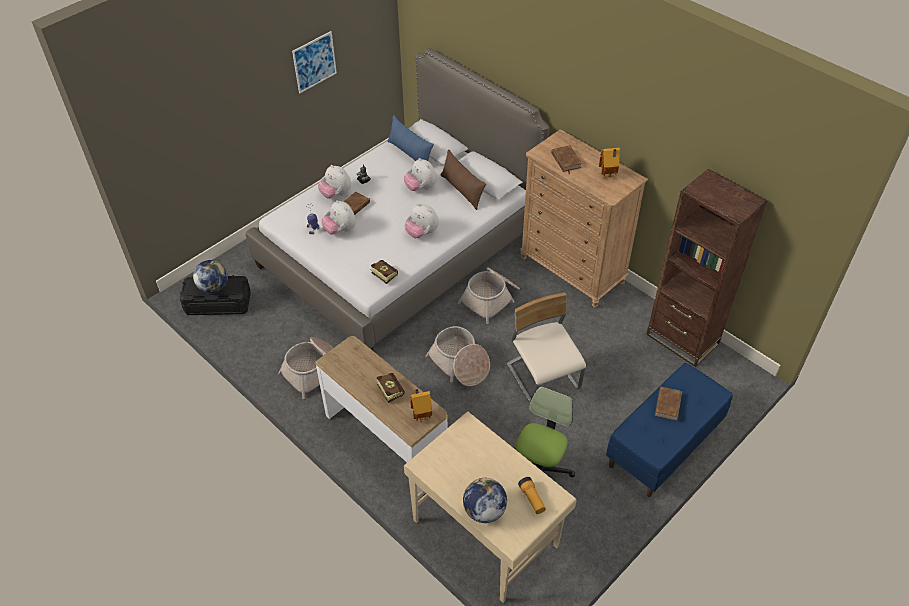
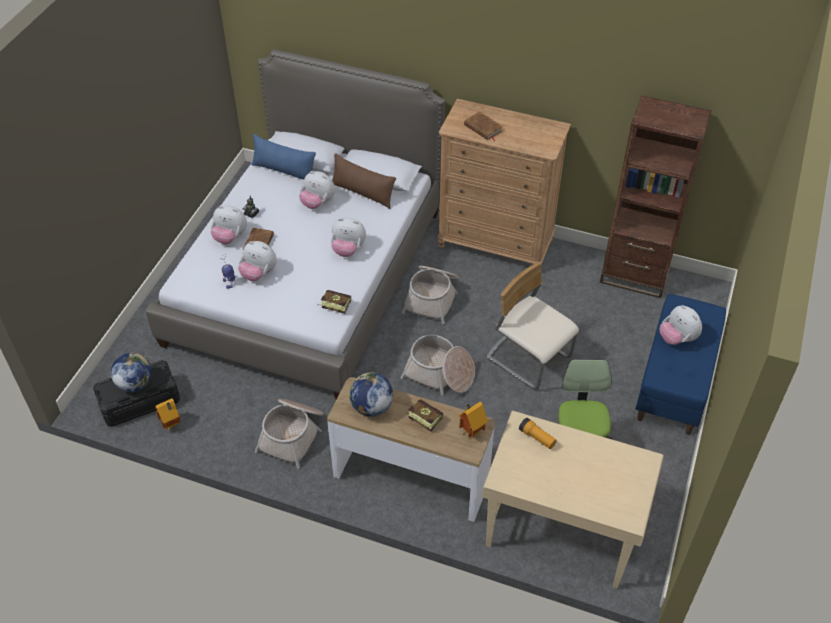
camera: 25 degrees left, 0 degrees up
(314, 62) = (162, 96): picture -> none
(484, 511) = (587, 500): globe -> globe (371, 407)
(532, 499) = (624, 471): flashlight -> flashlight (537, 438)
(607, 176) = (532, 132): toy house -> toy house (171, 425)
(668, 405) = (677, 338): brown book -> plush toy

